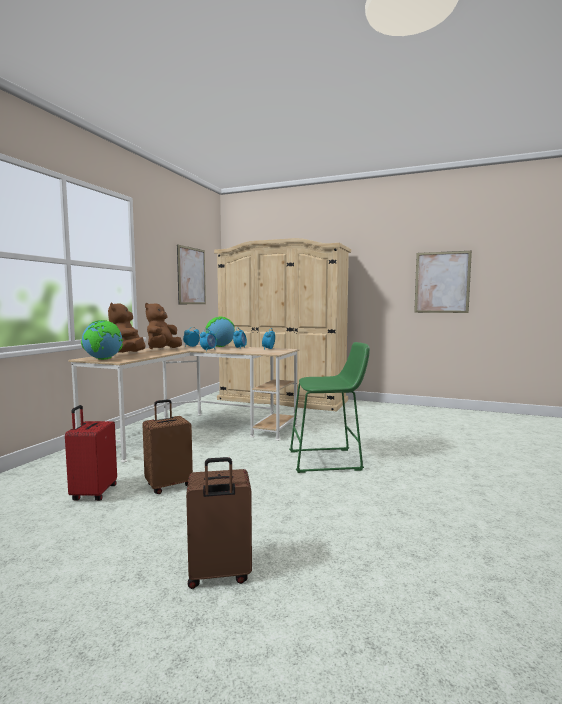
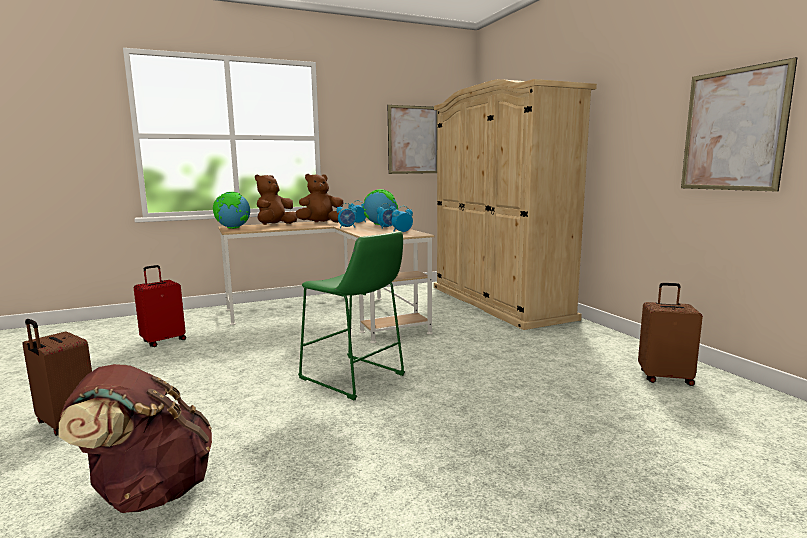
camera: 45 degrees right, 5 degrees up
(169, 485) = (204, 352): brown suitcase -> brown suitcase (665, 377)
(409, 560) = (149, 492): none -> brown backpack

